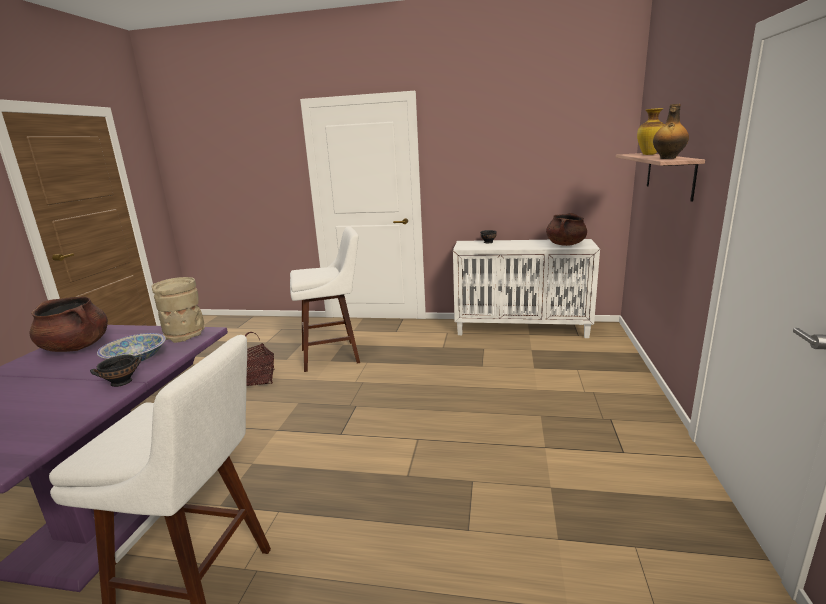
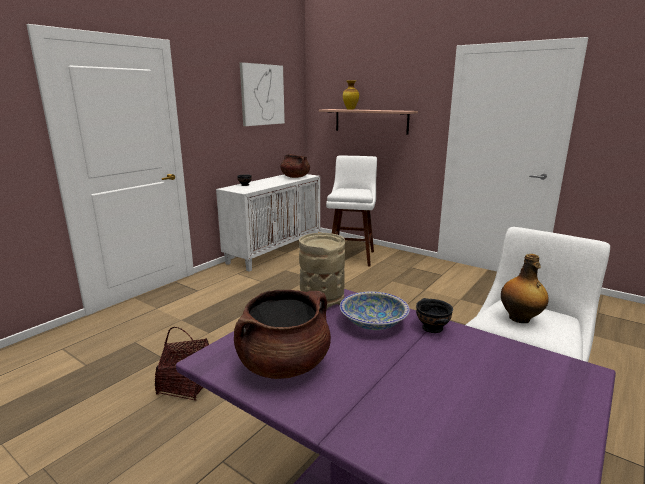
camera: 65 degrees left, 0 degrees up
(334, 355) = (199, 328): white stool -> white stool (352, 256)
(543, 137) = (262, 95): none -> picture
(667, 158) = (394, 110): bottle -> bottle (520, 319)

